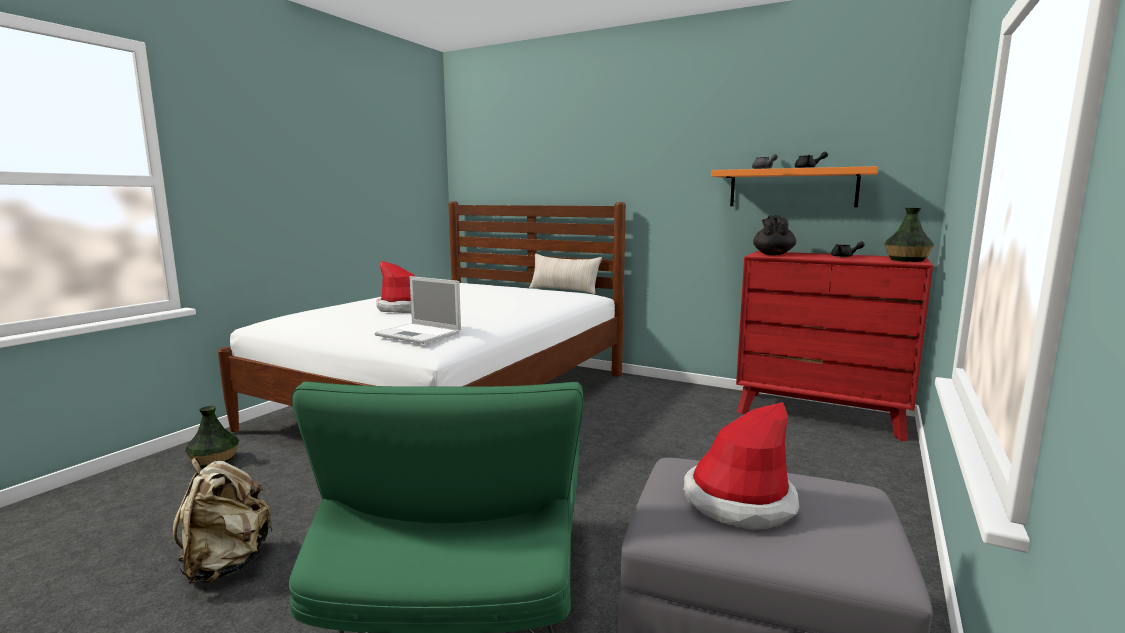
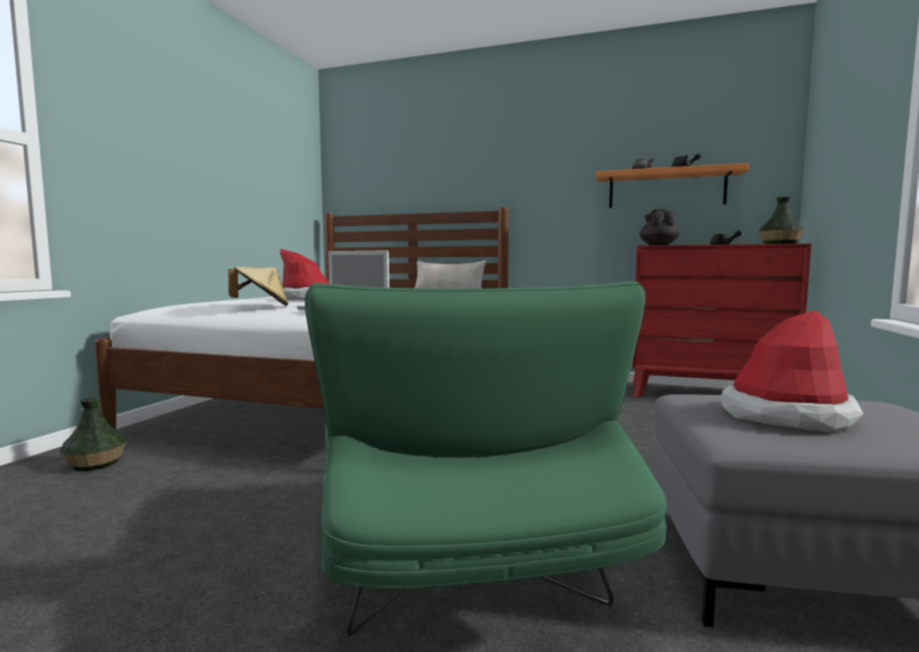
camera: 10 degrees left, 5 degrees down
(226, 564) = (154, 561): beige backpack -> none
(351, 326) = (261, 306): none -> beige hat

